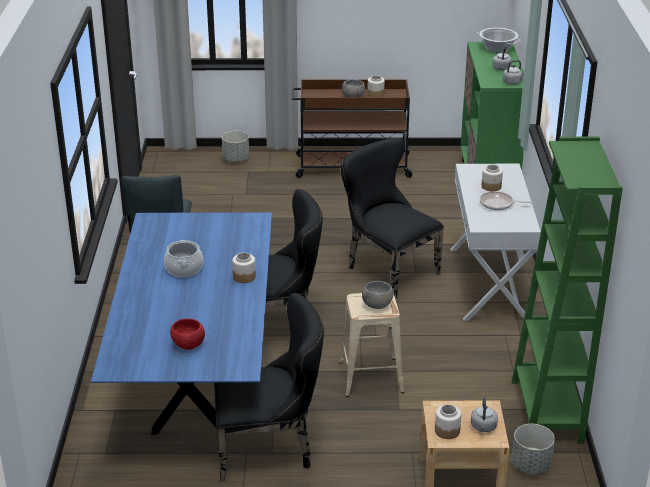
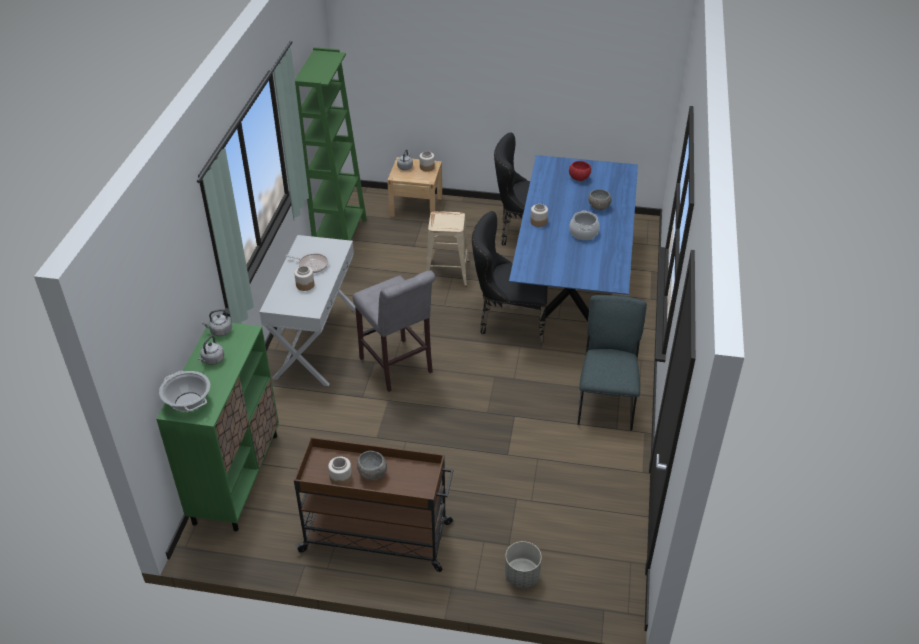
camera: 170 degrees left, 10 degrees up
(376, 305) = (444, 220): grey bowl -> grey bowl (599, 207)
(387, 269) = (398, 368): black chair -> grey stool
(531, 465) = (371, 209): grey planter -> none

